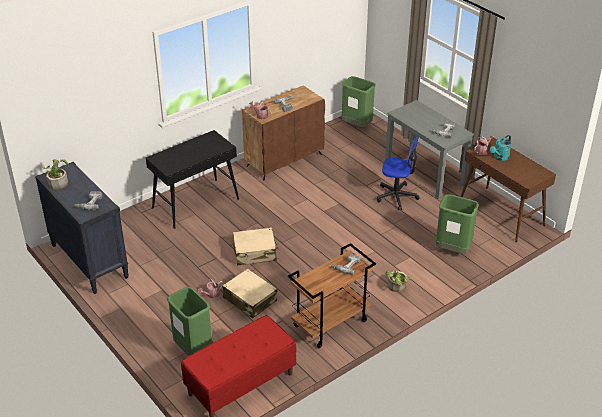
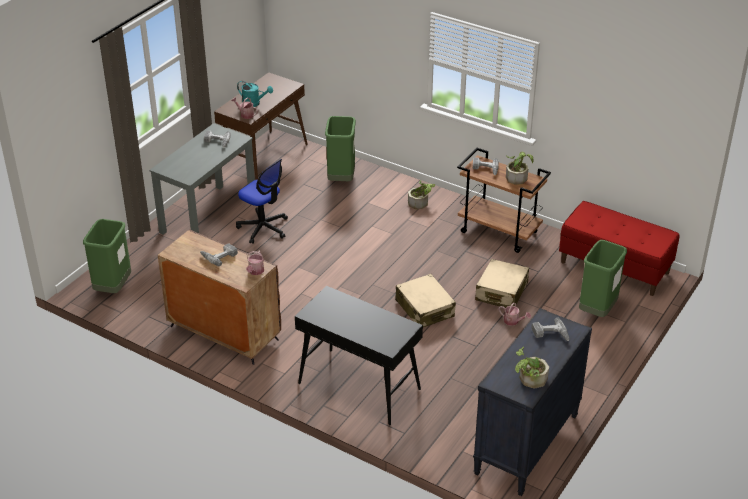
camera: 110 degrees left, 0 degrees up
(324, 282) = (517, 176): none -> potted plant
(397, 196) = (263, 228): office chair -> office chair turned 135 degrees clockwise

